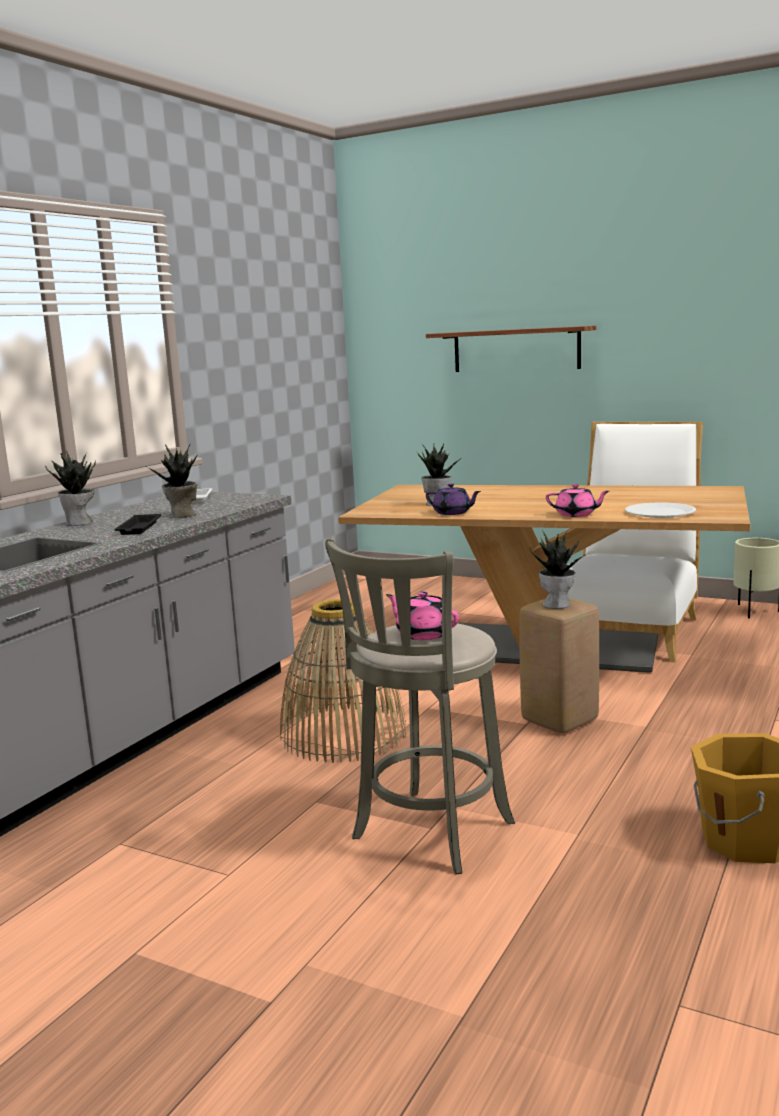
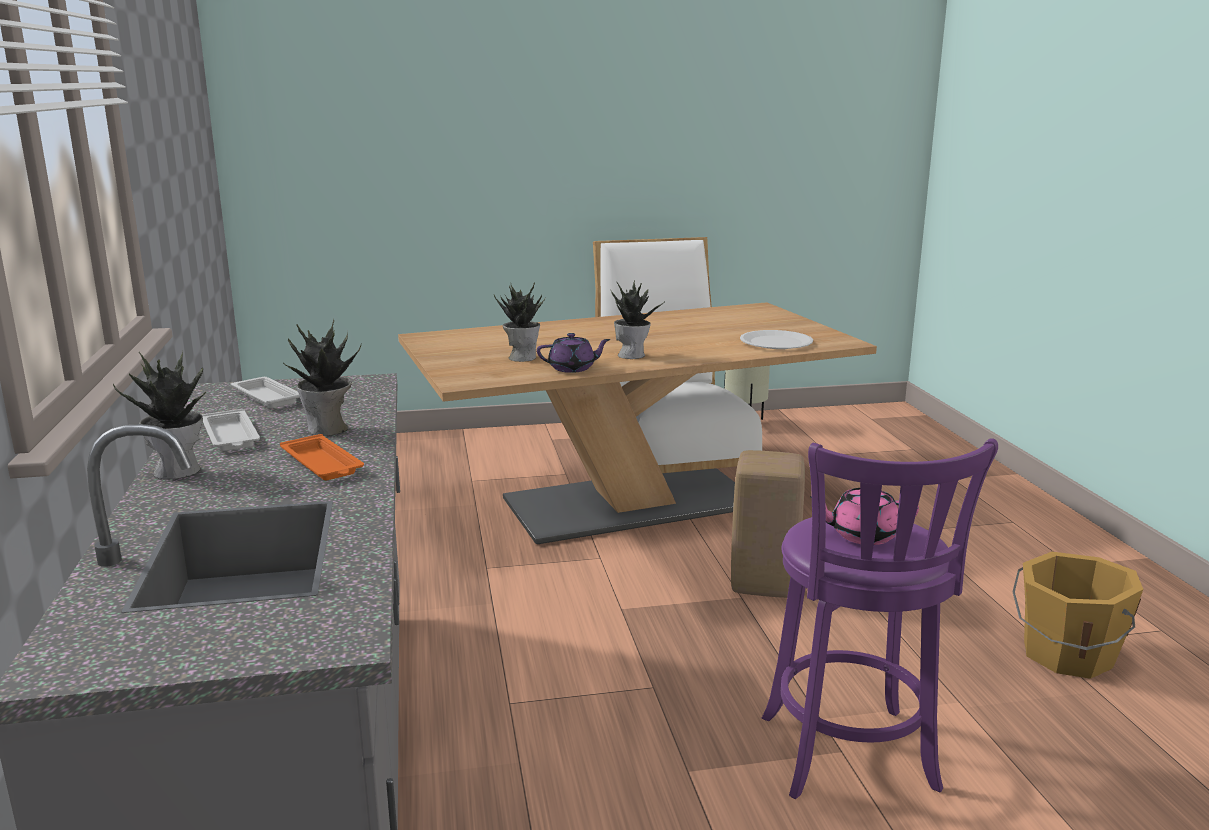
camera: 40 degrees left, 5 degrees up
(135, 513) = (231, 436): none -> white tray
(138, 528) = (322, 464): black tray -> orange tray
(343, 734) = (583, 673): basket -> none
(428, 834) = (850, 759): grey stool -> purple stool
(516, 349) = (468, 154): shelf -> none
(557, 604) = (774, 461): potted plant -> potted plant (632, 355)
(576, 514) = (707, 354): pink teapot -> none

